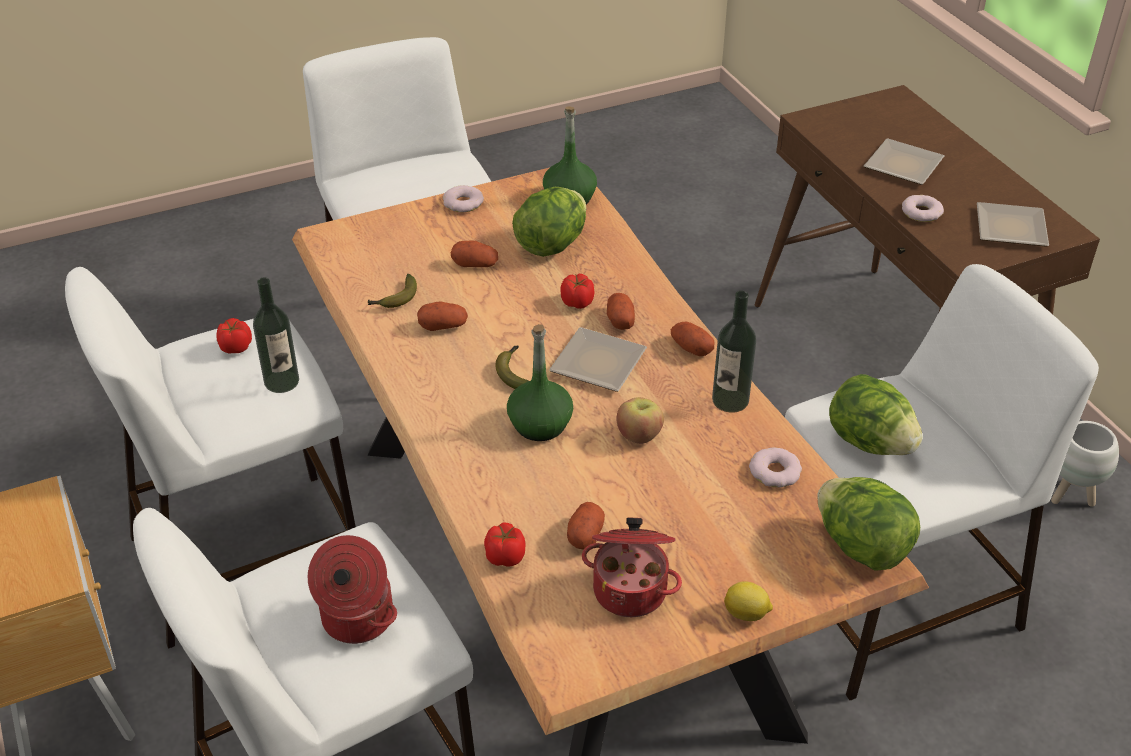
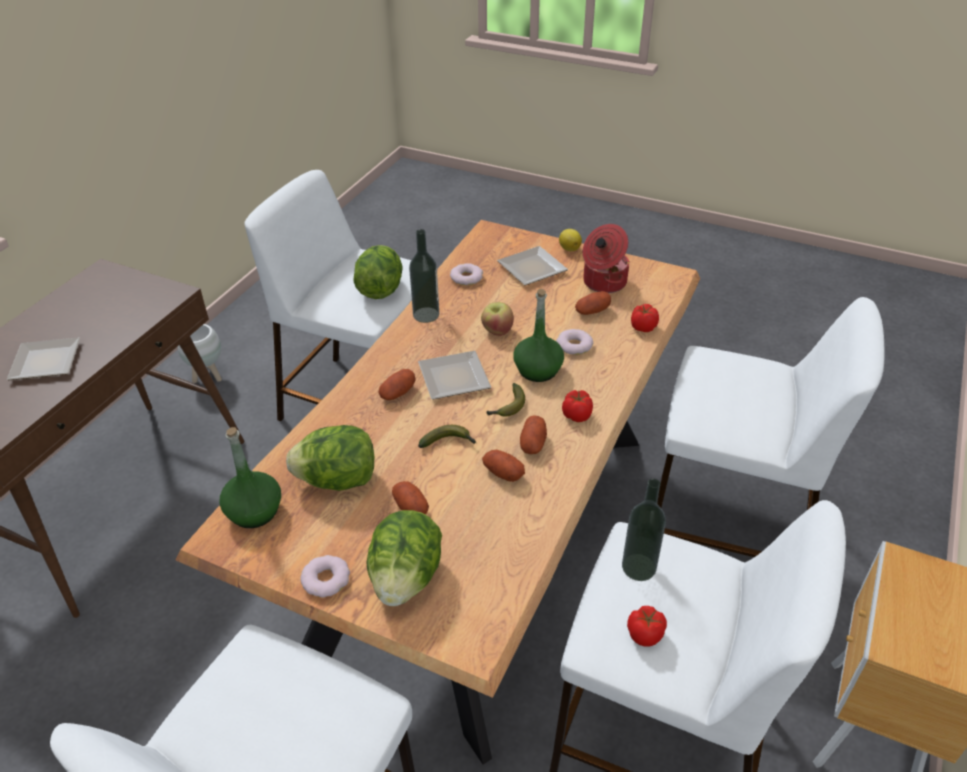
camera: 130 degrees left, 0 degrees up
(356, 619) = (734, 385): cooking pot -> none
(395, 299) = (505, 522): banana -> banana (449, 442)
(577, 303) = (400, 423): tomato -> tomato (577, 415)
(691, 348) = (393, 350): potato -> potato (533, 443)
(861, 547) = (485, 237): lettuce -> lettuce (406, 577)
(921, 212) = (119, 330): donut -> donut (574, 345)
(1013, 230) = (115, 289): plate -> plate (532, 267)

